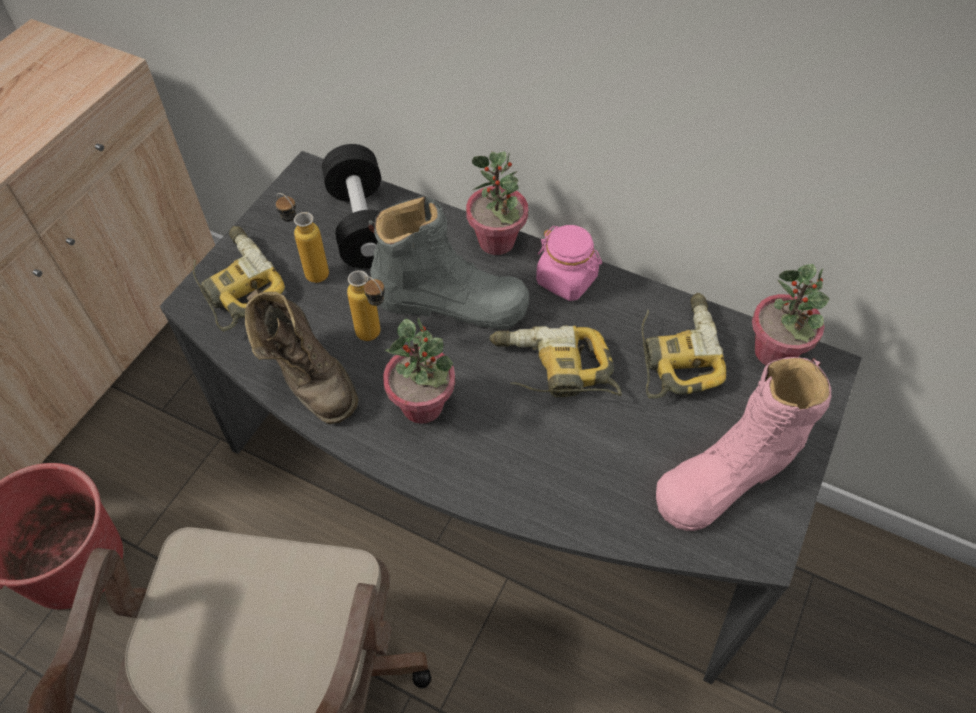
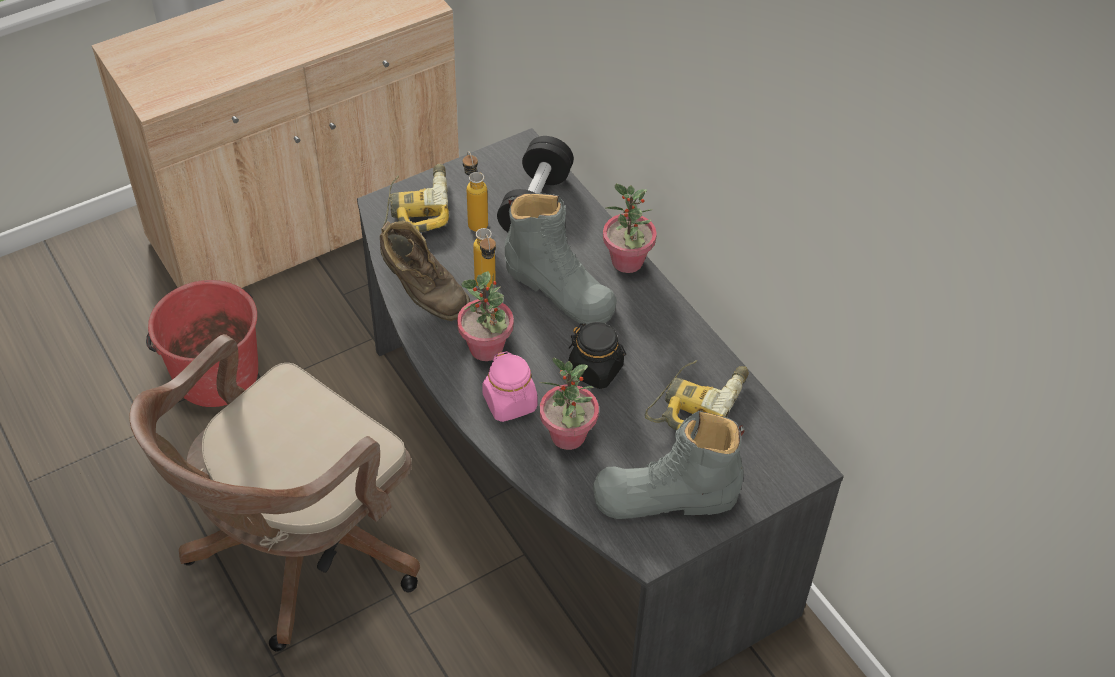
camera: 30 degrees right, 5 degrees down
(308, 379) = (422, 293): brown boot -> brown boot turned 45 degrees counterclockwise
(553, 370) = (596, 370): power drill -> black jar
(567, 280) = (658, 313): pink jar -> pink jar (510, 403)
(728, 474) = (666, 497): pink boot -> grey boot
(774, 353) = (775, 439): potted plant -> potted plant (568, 436)

